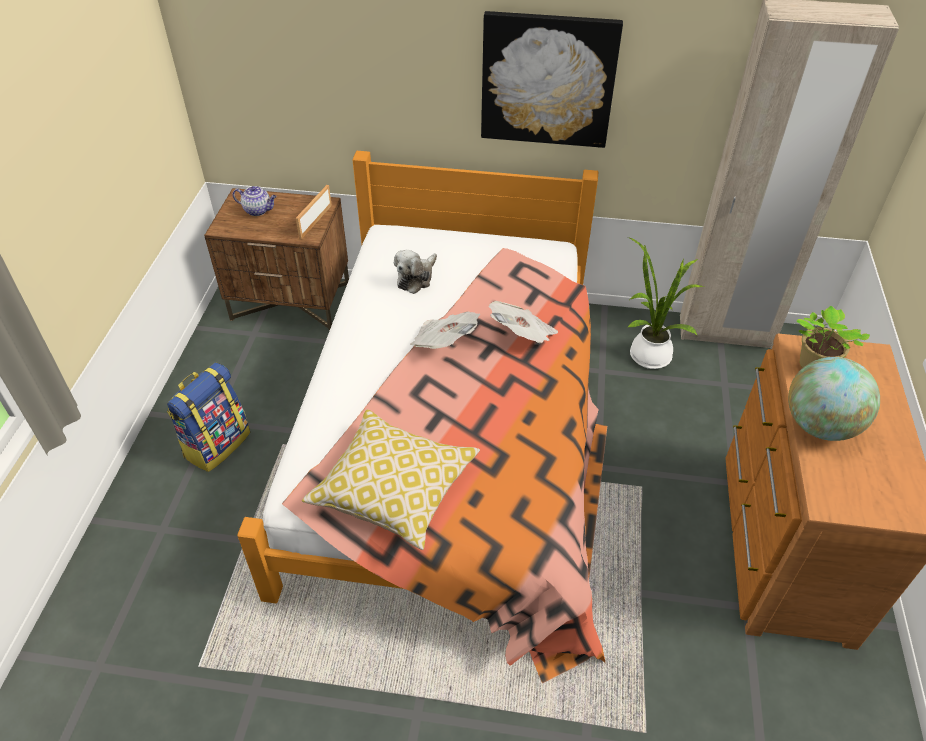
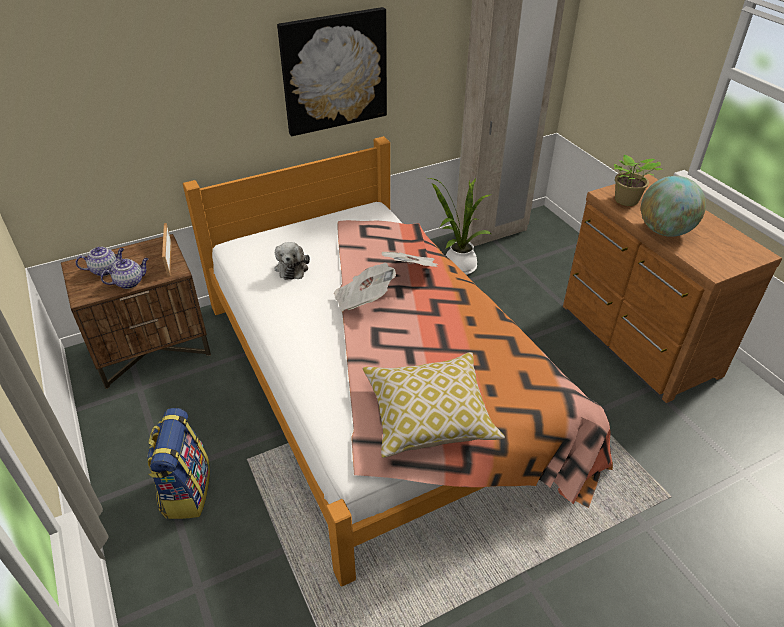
camera: 35 degrees left, 5 degrees down
(266, 231) = (130, 282): none -> teapot

